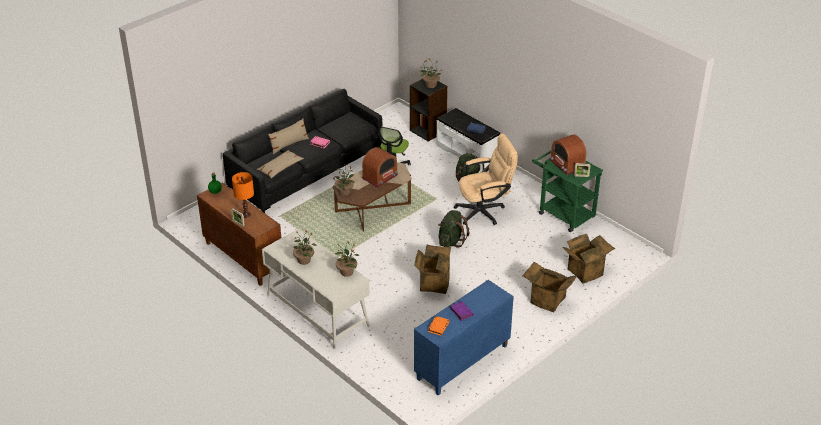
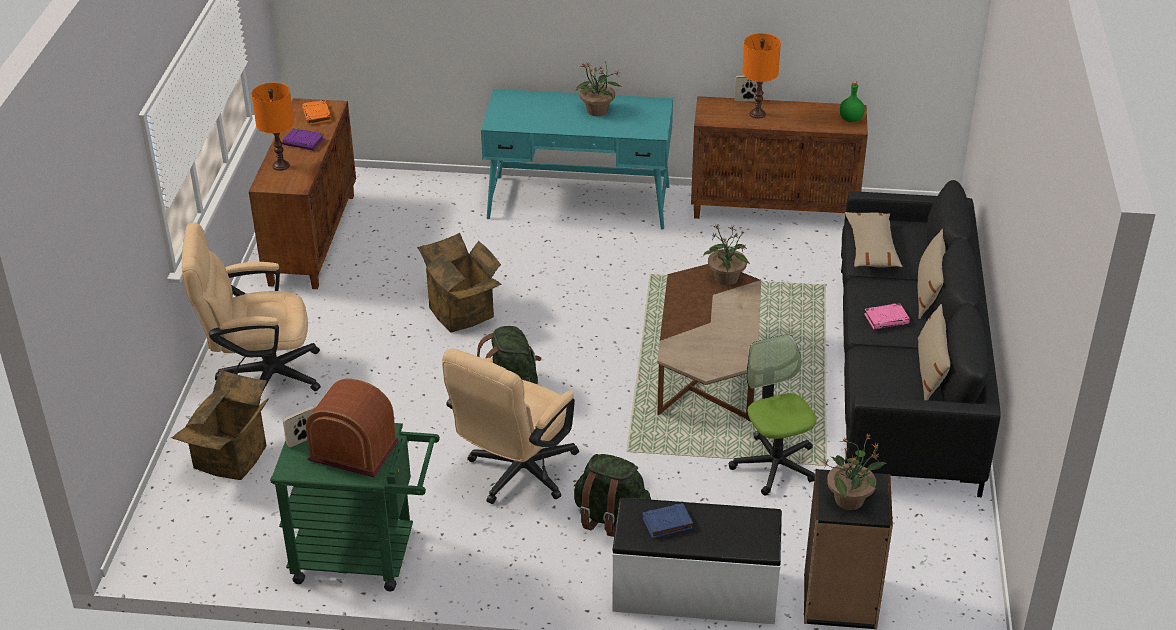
camera: 140 degrees right, 0 degrees up
(317, 310) = (579, 202): white desk -> turquoise desk
(333, 123) = (930, 370): none -> beige pillow
(346, 272) = (522, 124): potted plant -> none
(380, 176) = (710, 333): radio -> none
(462, 363) = (311, 238): blue cabinet -> brown cabinet
(485, 303) = (280, 166): none -> orange table lamp
(546, 301) = (260, 375): cardboard box -> beige office chair

